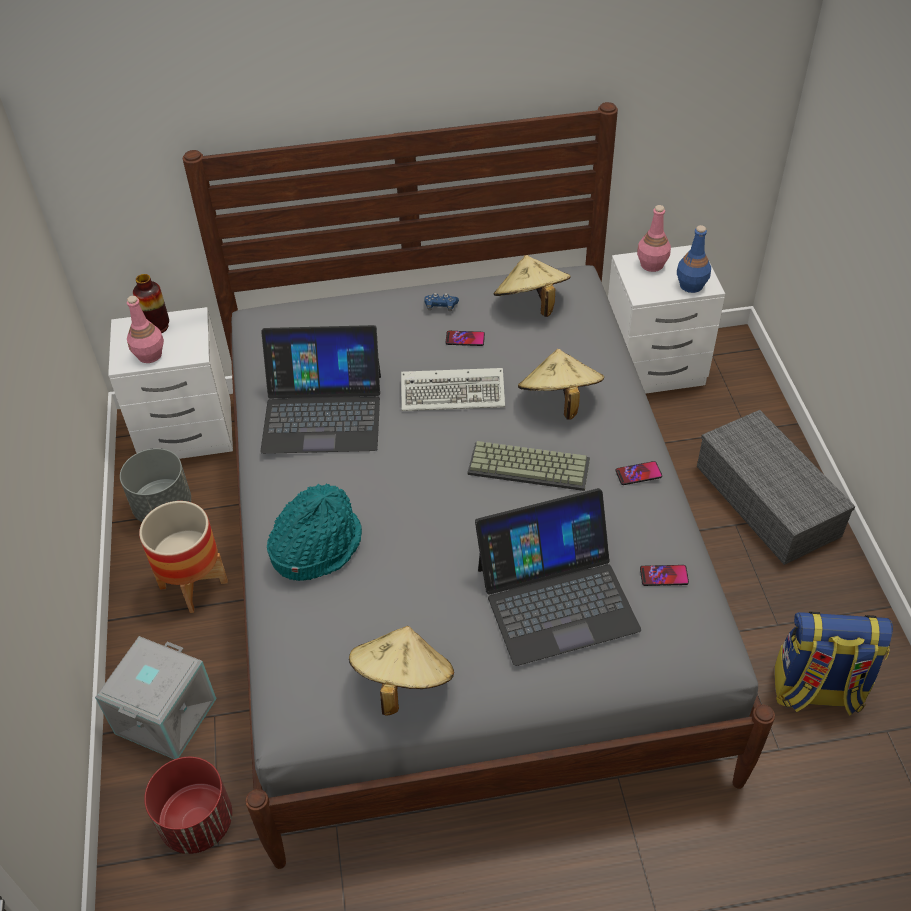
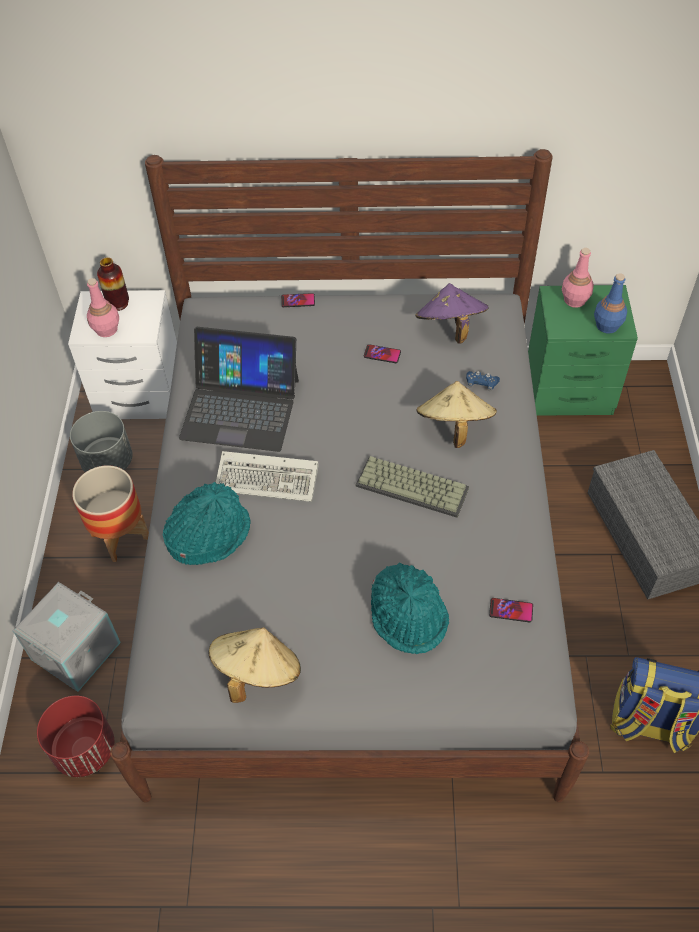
camera: 10 degrees right, 5 degrees up
(440, 306) = (367, 319): blue game controller -> blue game controller (481, 384)
(455, 392) = (361, 405): keyboard -> keyboard (269, 478)
(531, 304) = (450, 328): beige hat -> purple hat
(556, 597) = (409, 615): laptop -> turquoise hat
(638, 474) = (510, 508): phone -> phone (298, 301)
(655, 368) = (570, 392): white nightstand -> green nightstand

